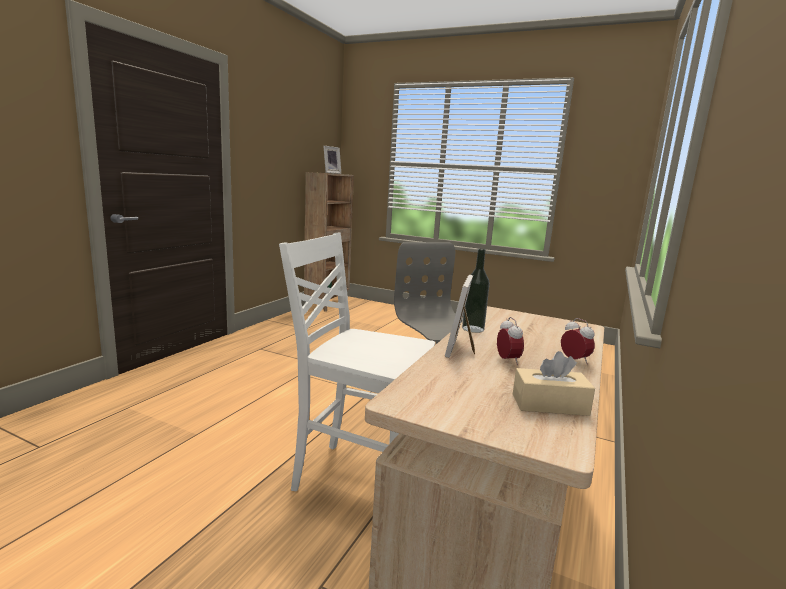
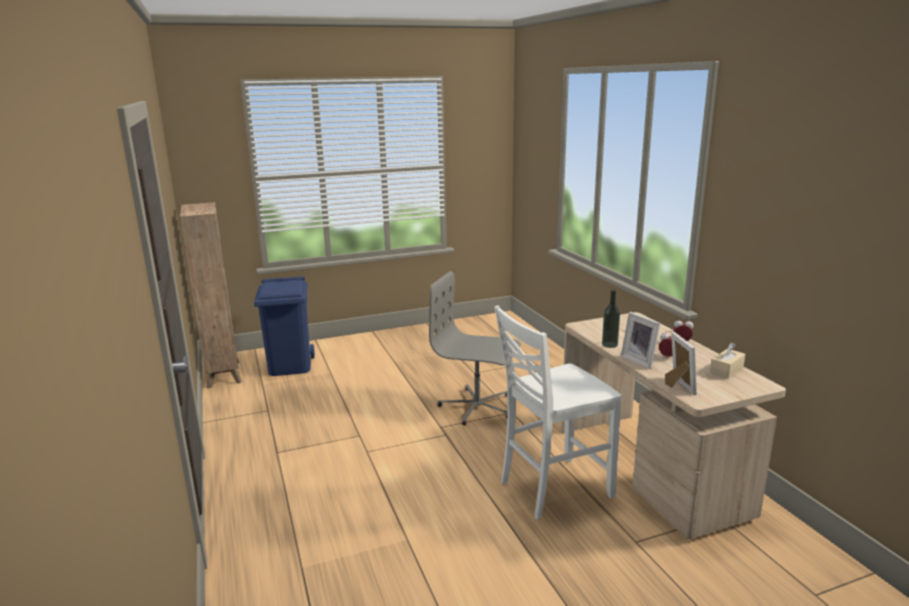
camera: 45 degrees left, 5 degrees up
(330, 173) = (200, 208): picture frame -> picture frame (677, 386)
(368, 314) = (290, 366): none -> blue trash can

